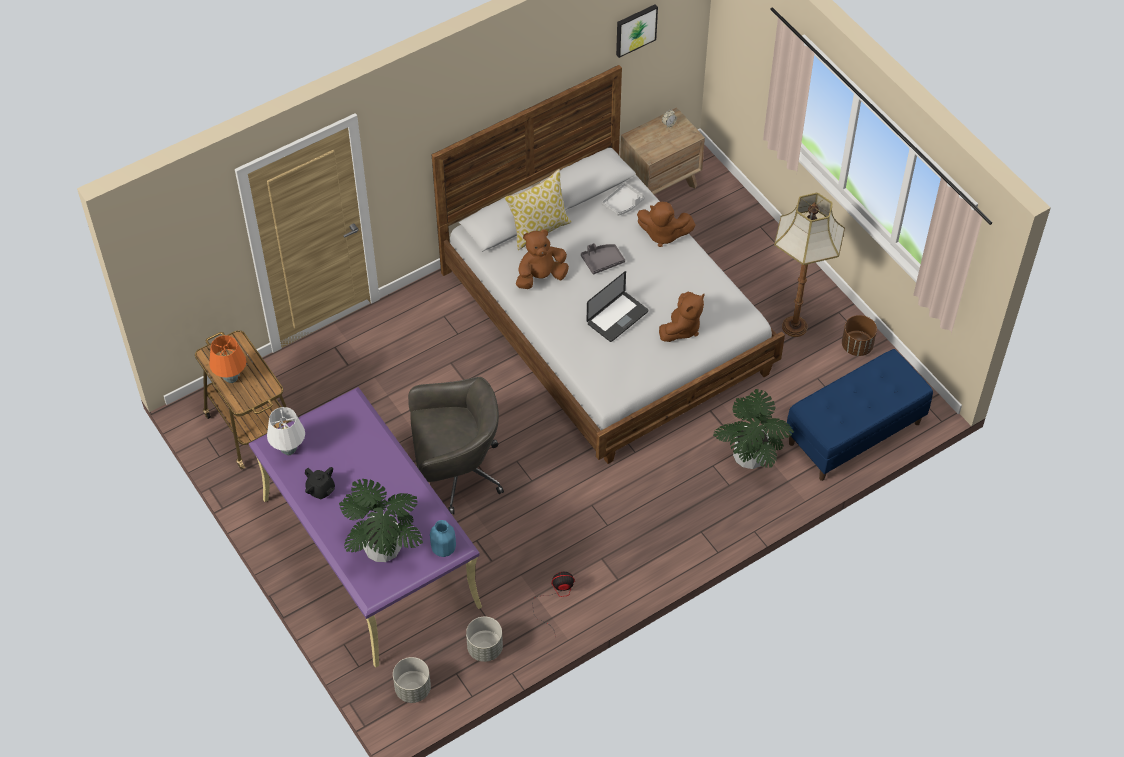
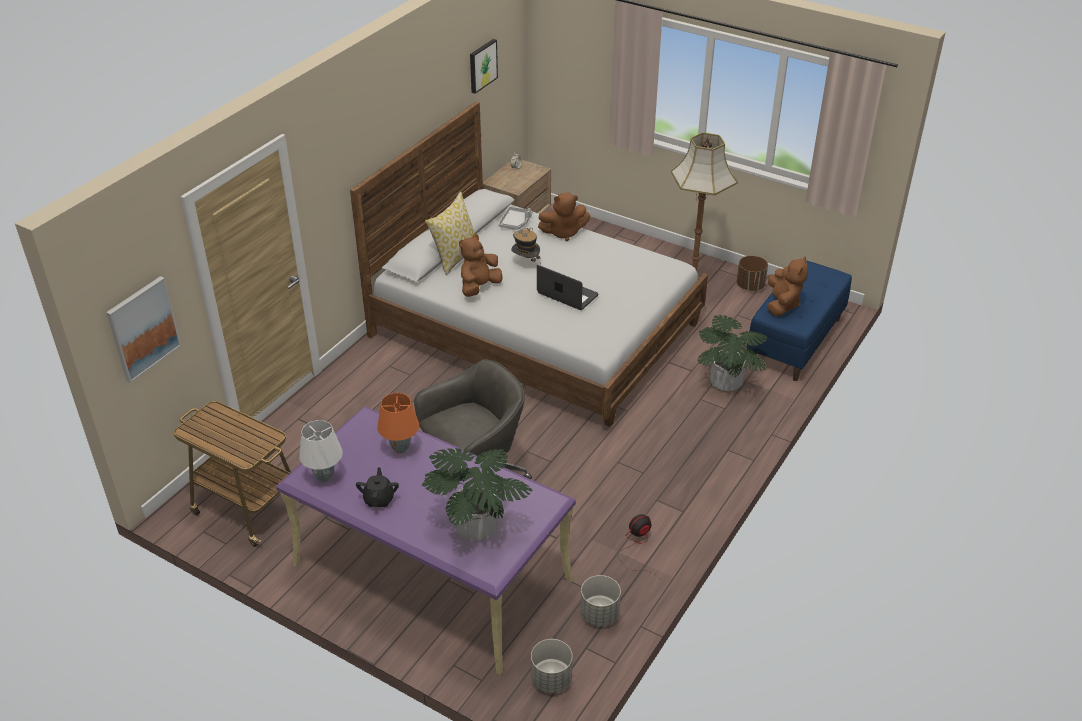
camera: 25 degrees left, 15 degrees down
(182, 267) = (143, 328): none -> picture
(231, 378) = (224, 441): orange table lamp -> orange table lamp (400, 448)
(321, 490) = (379, 499): black teapot -> black teapot turned 105 degrees counterclockwise
(443, 549) = (539, 507): blue vase -> none
(602, 261) = (525, 262): grey tray -> hat
(617, 317) = (567, 294): laptop -> laptop turned 75 degrees counterclockwise
(681, 328) = (627, 287): brown plush toy -> brown plush toy (782, 304)

